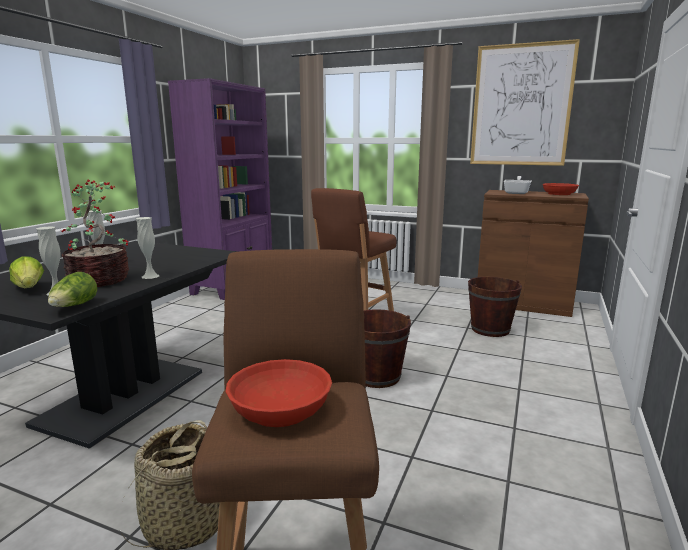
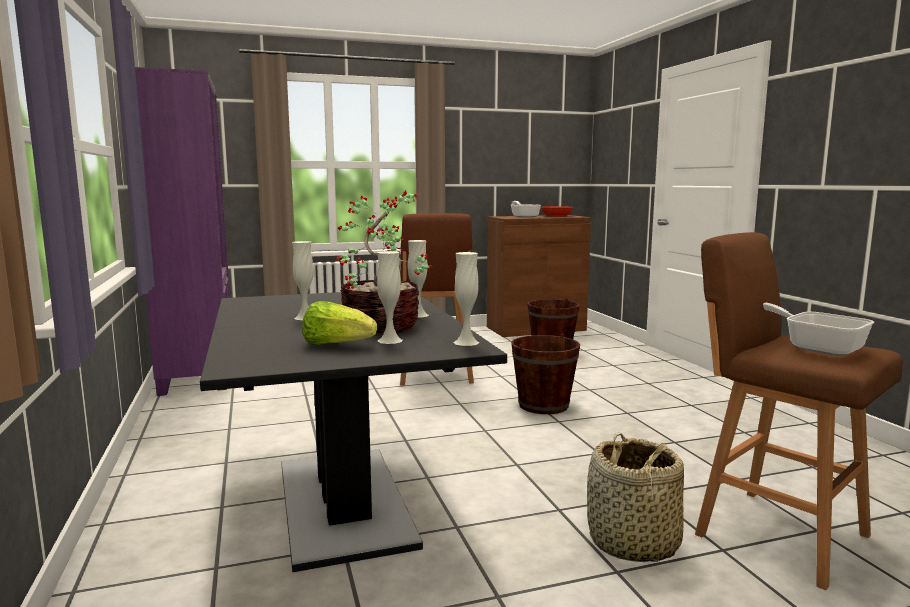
camera: 40 degrees left, 5 degrees down
(74, 306) = (466, 342): lettuce -> white vase
(280, 408) = (815, 347): red bowl -> frying pan
(521, 106) = (508, 131): picture -> none

